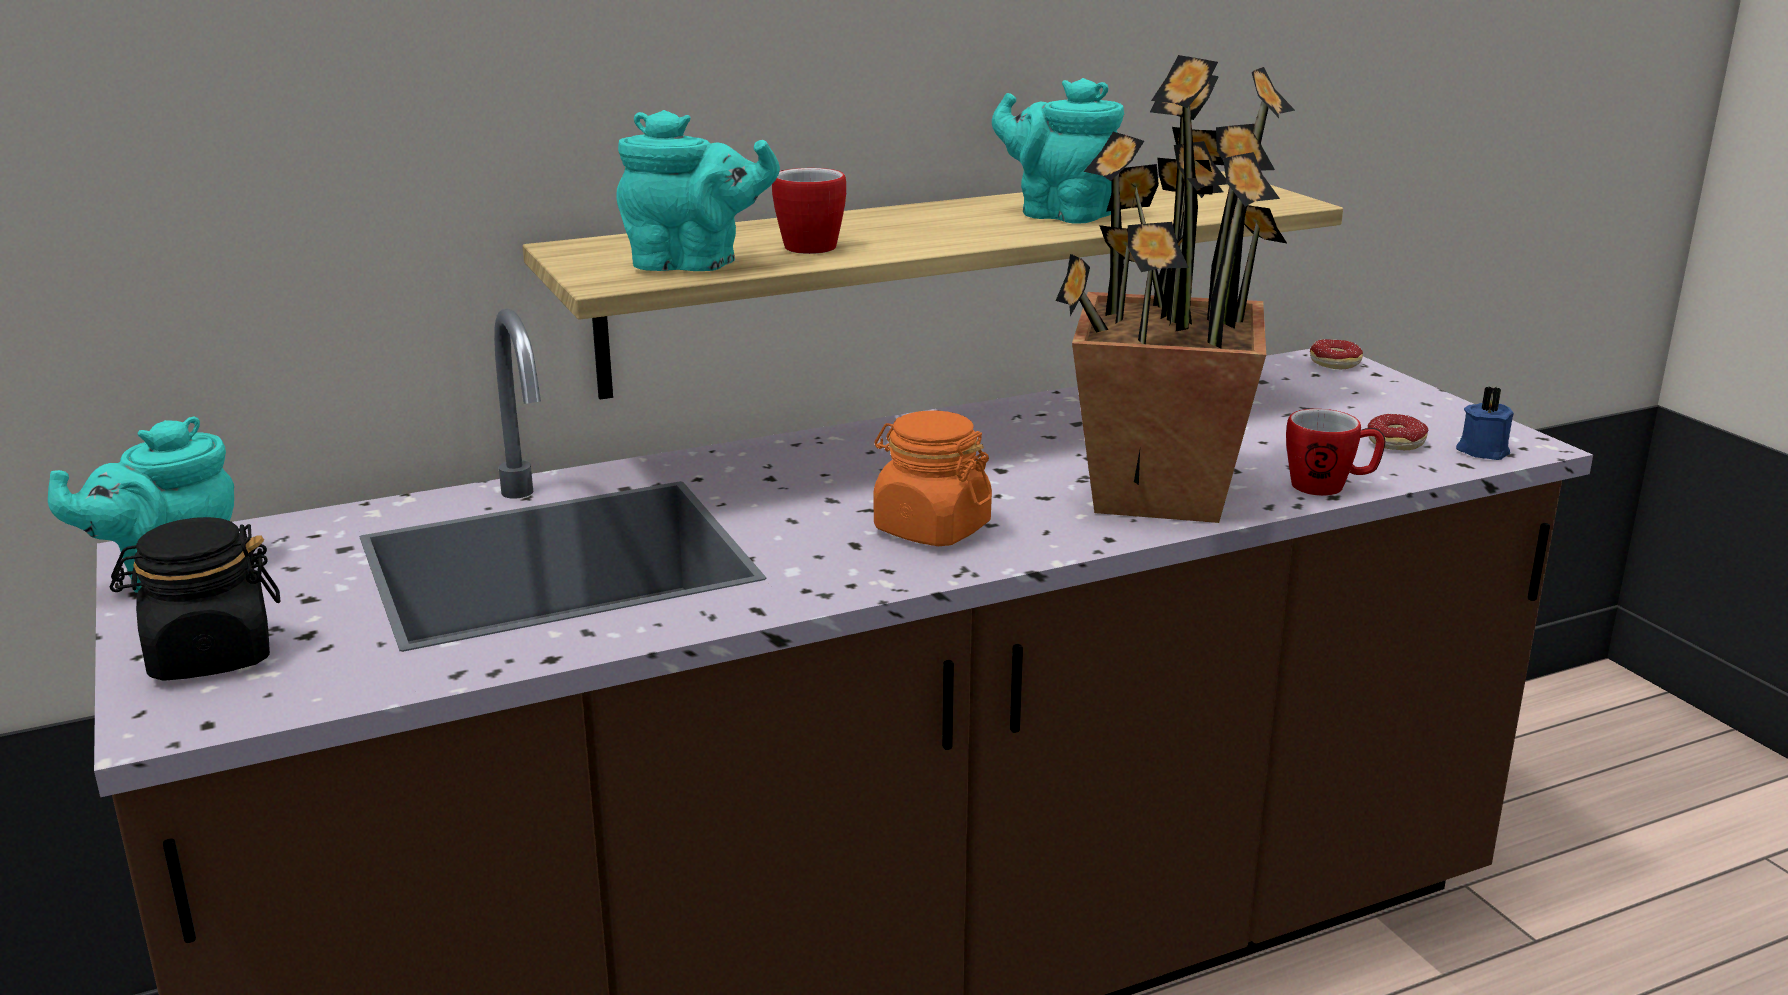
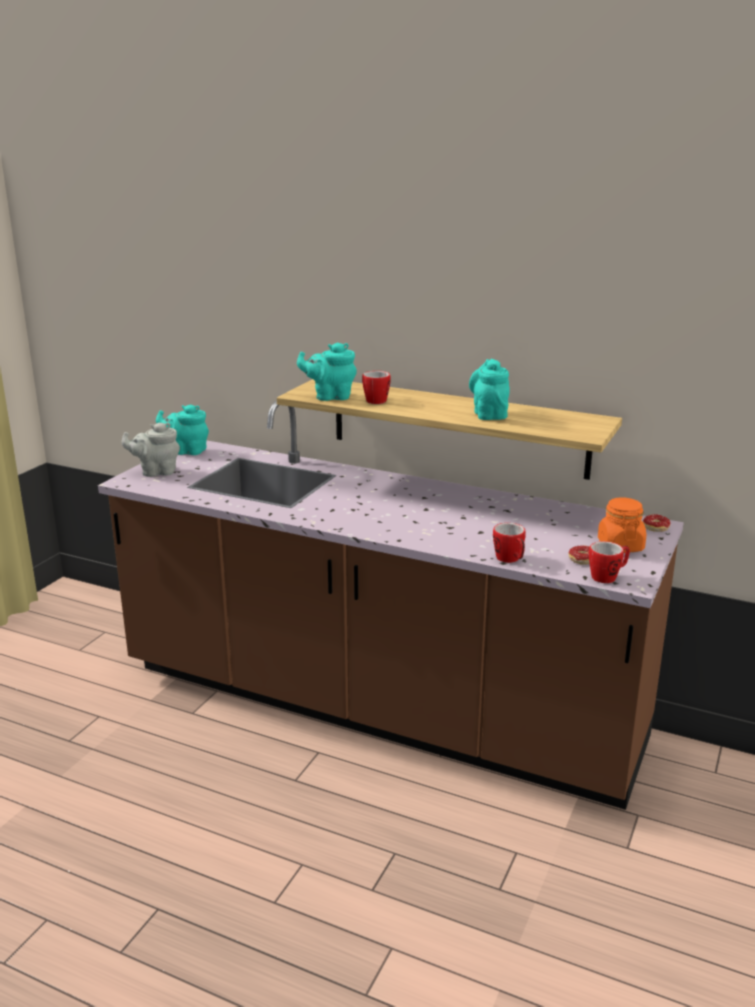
camera: 50 degrees right, 0 degrees up
(210, 656) = (156, 472): black jar -> grey teapot
(693, 265) = (330, 396): turquoise teapot -> turquoise teapot turned 120 degrees clockwise
(931, 529) = (361, 515): orange jar -> orange jar (620, 546)
(1157, 492) = (451, 535): potted plant -> none
(1482, 450) = (608, 577): blue candle -> mug

